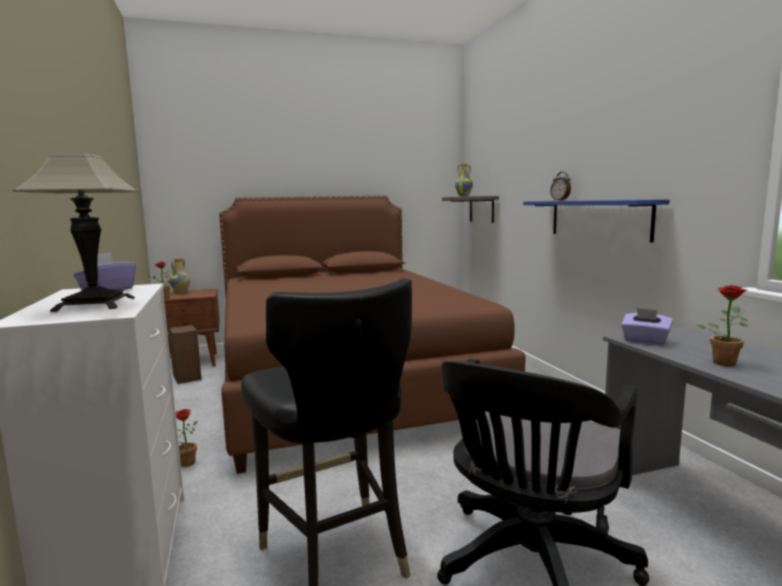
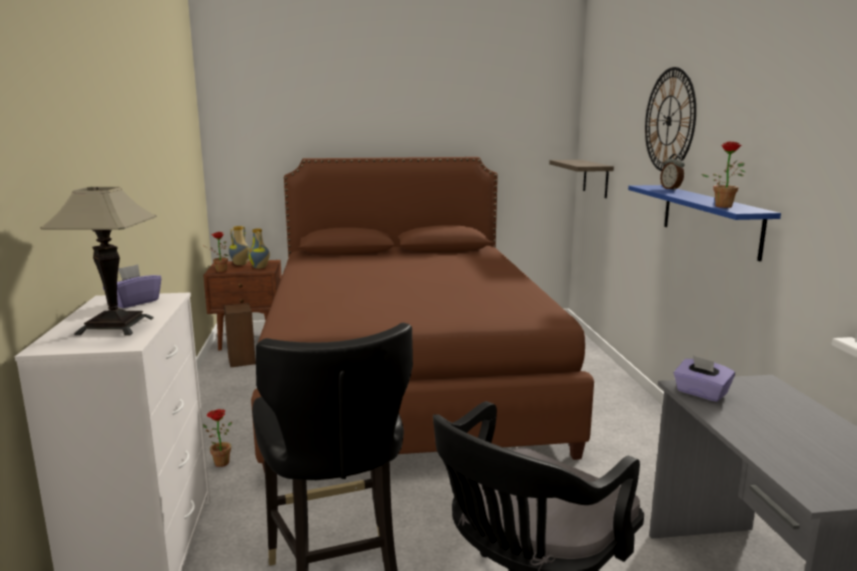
camera: 10 degrees right, 5 degrees up
(464, 196) = (574, 162): vase -> vase (260, 267)
(551, 148) = (669, 120): none -> wall clock
(723, 362) = (767, 434): potted plant -> potted plant (724, 206)

